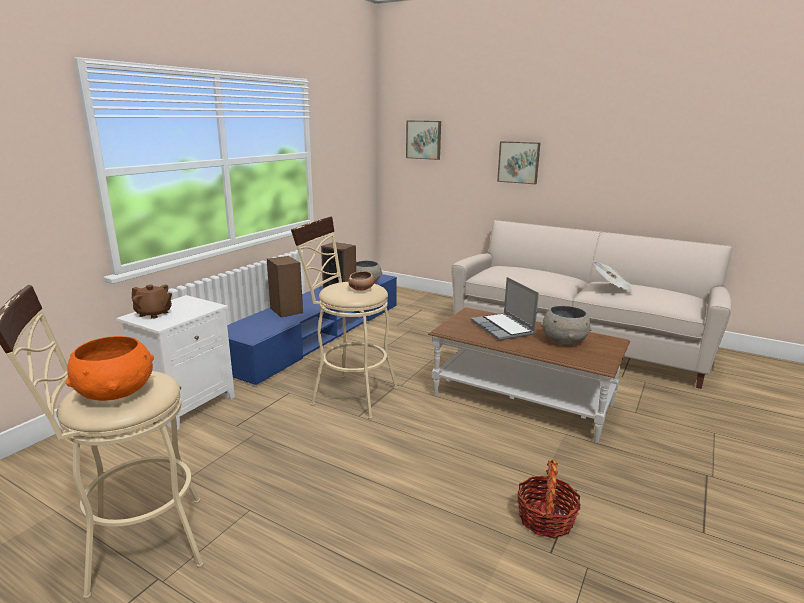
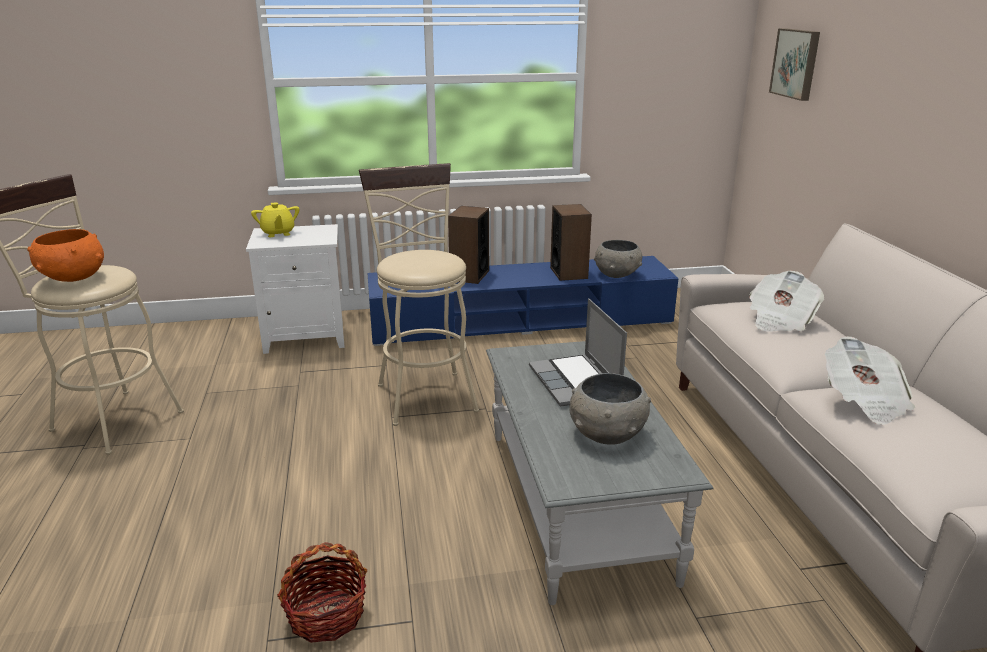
camera: 50 degrees right, 5 degrees up
(154, 314) = (278, 233): brown teapot -> yellow teapot
(362, 289) = (421, 263): bowl -> none
(503, 328) = (576, 382): laptop -> laptop turned 45 degrees counterclockwise
(519, 162) = (904, 121): picture -> none
(521, 271) = (780, 320): none -> newspaper
(522, 400) = (576, 502): brown coffee table -> grey coffee table

